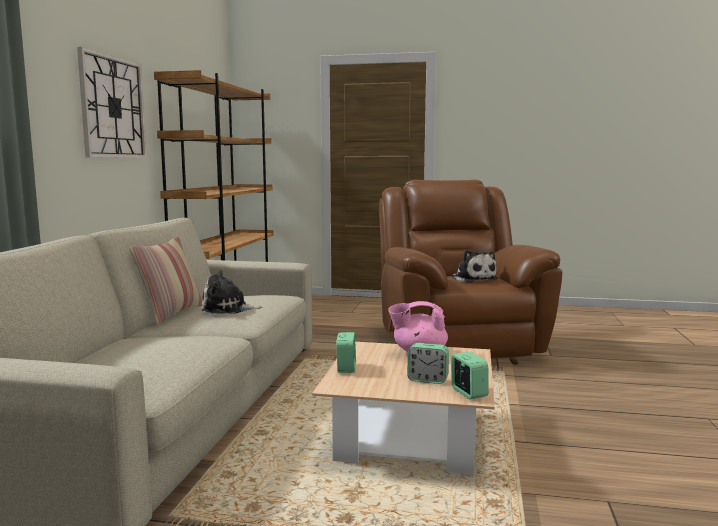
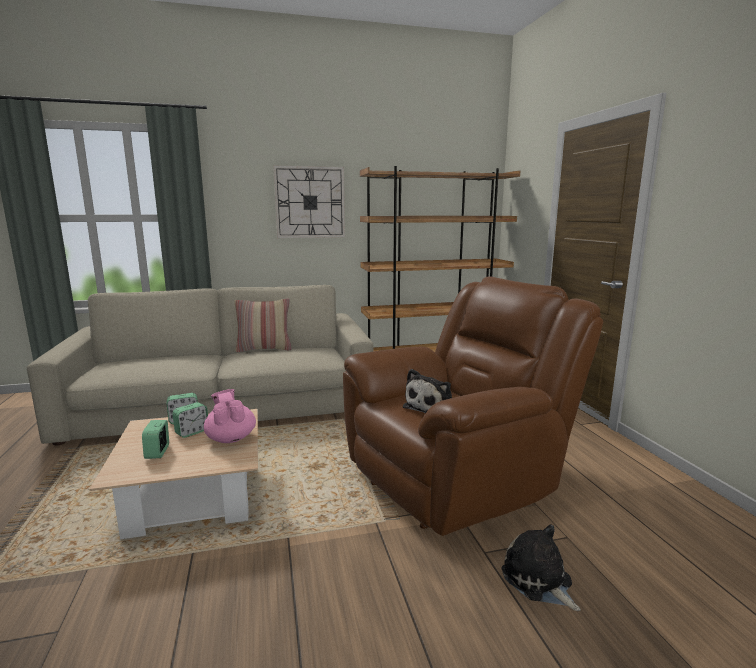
camera: 65 degrees right, 5 degrees up
(228, 309) = (265, 356): plush toy -> plush toy (539, 581)
(468, 393) = (123, 473): alarm clock -> alarm clock (192, 432)

